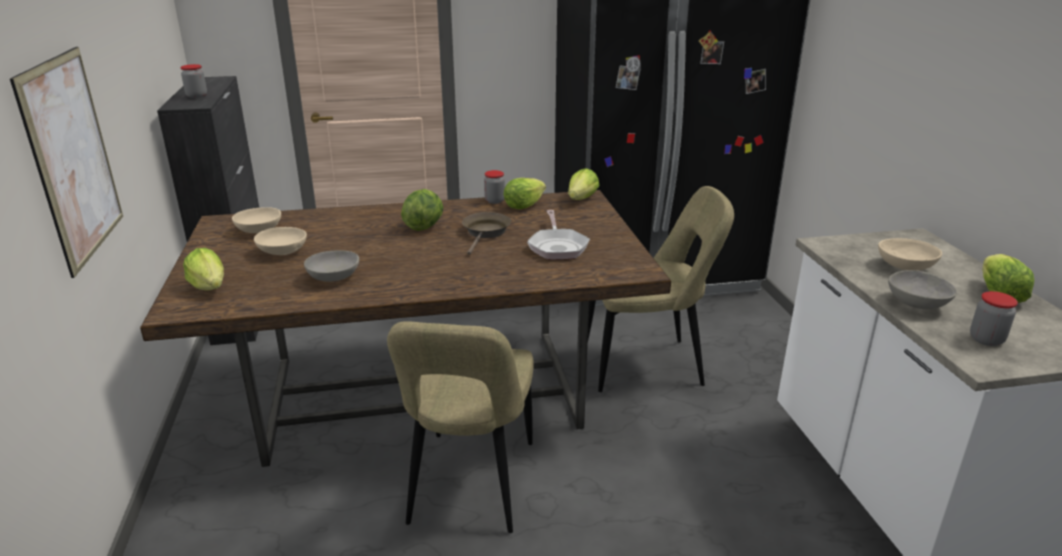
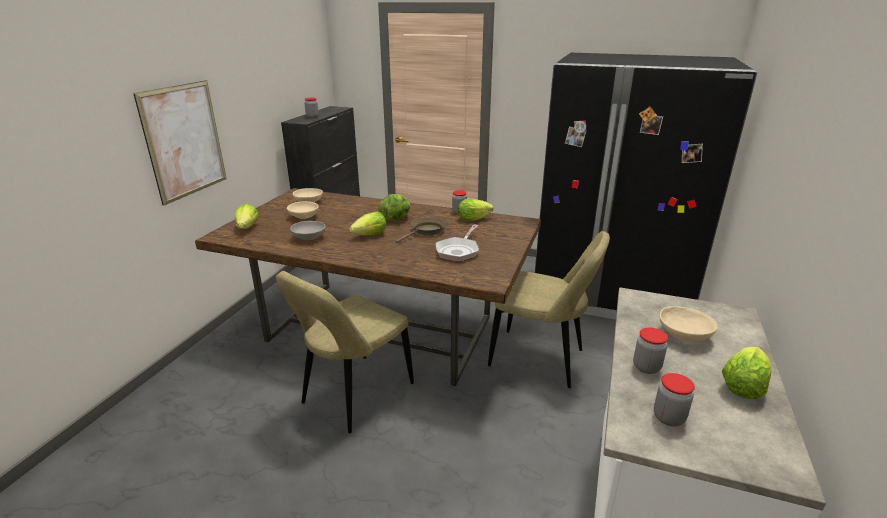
camera: 30 degrees right, 0 degrees up
(582, 199) = (518, 223): lettuce -> lettuce (370, 235)
(916, 304) = (646, 367): grey bowl -> jar

